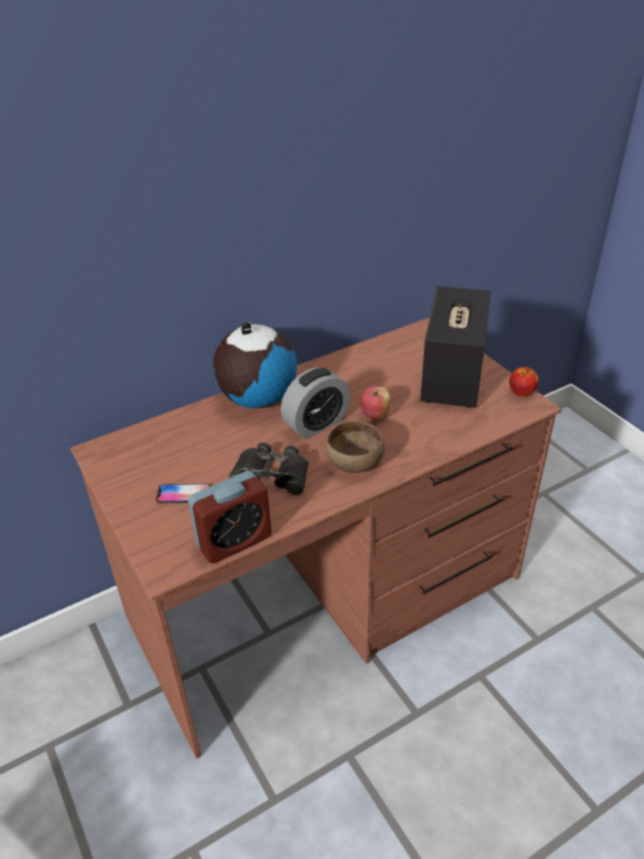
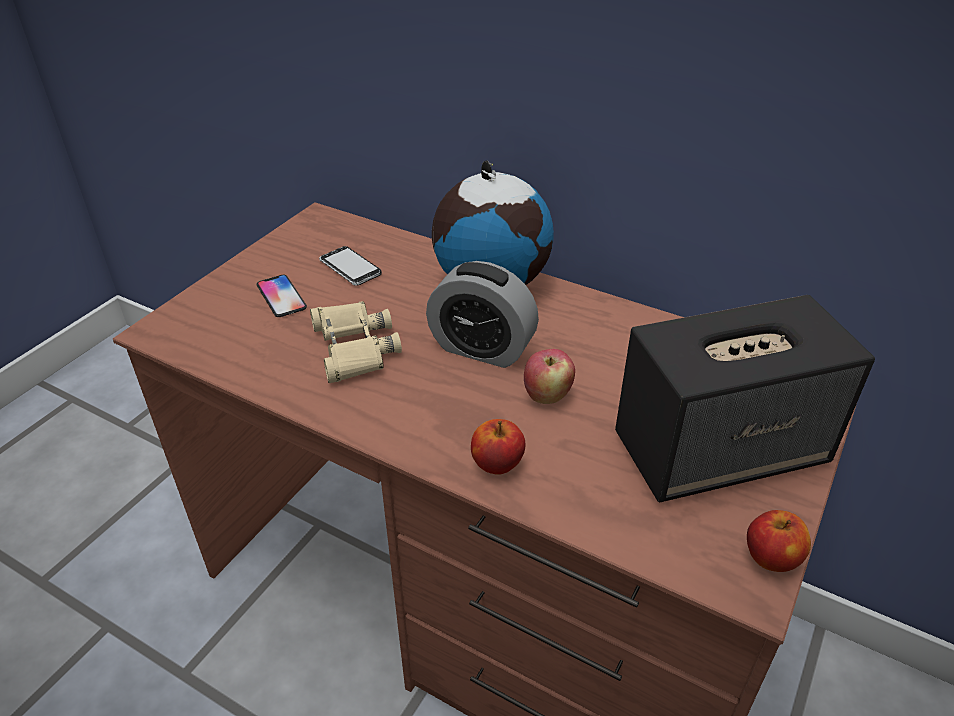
camera: 60 degrees right, 0 degrees up
(180, 452) = (350, 268): none -> phone
(234, 541) = (221, 362): alarm clock -> none
(271, 475) = (353, 348): black binoculars -> beige binoculars
(353, 462) = (427, 410): brown bowl -> none
(413, 450) = (497, 464): none -> apple

